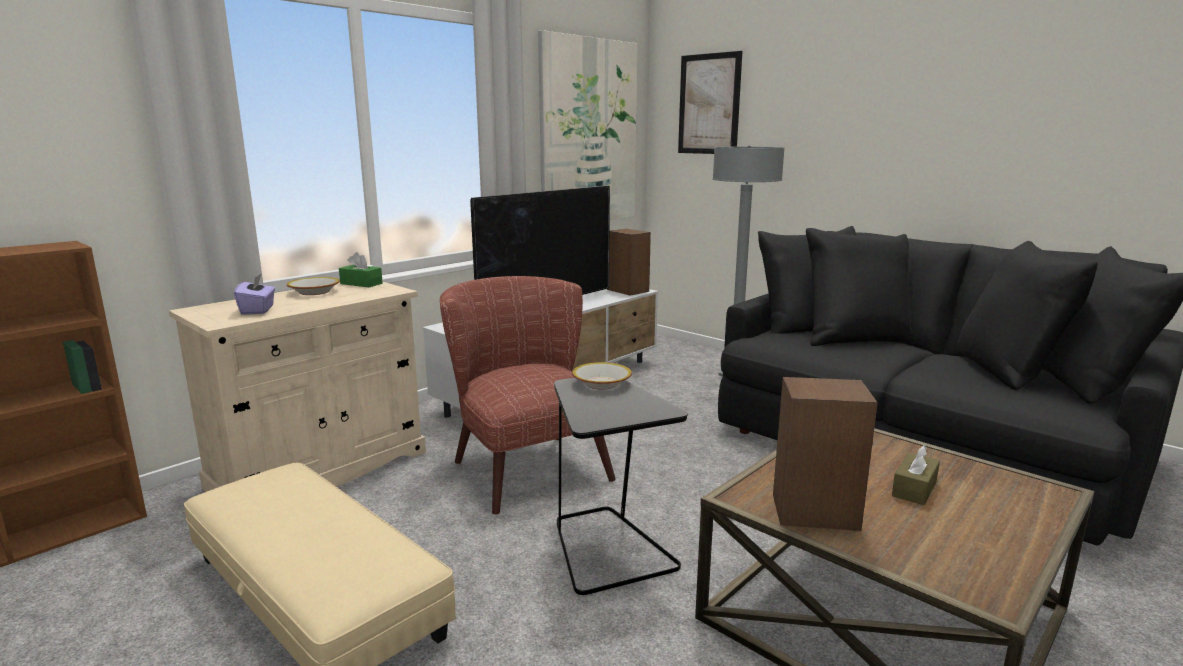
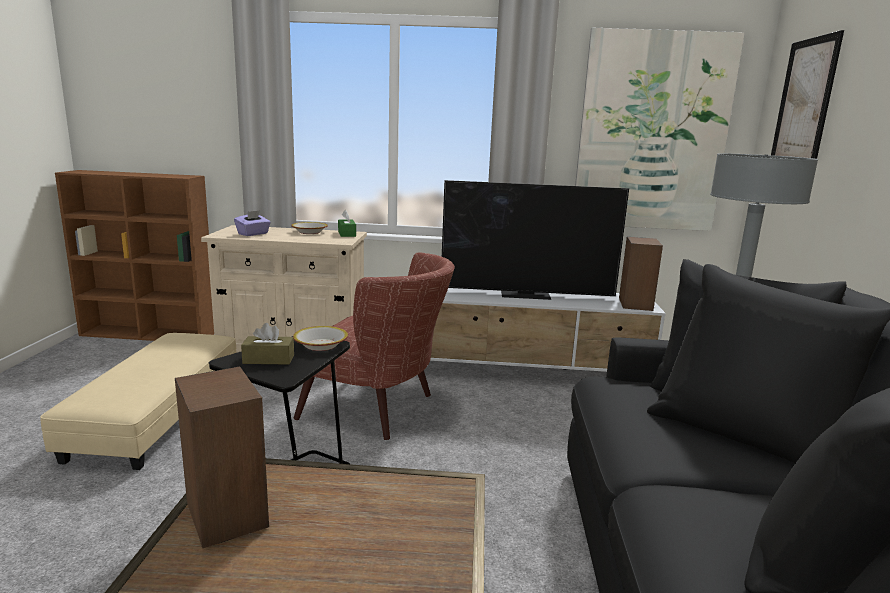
camera: 50 degrees right, 0 degrees up
(525, 464) = (379, 410): brown armchair -> brown armchair turned 90 degrees clockwise
(914, 489) = (334, 567): brown tissue box -> brown tissue box (268, 359)

